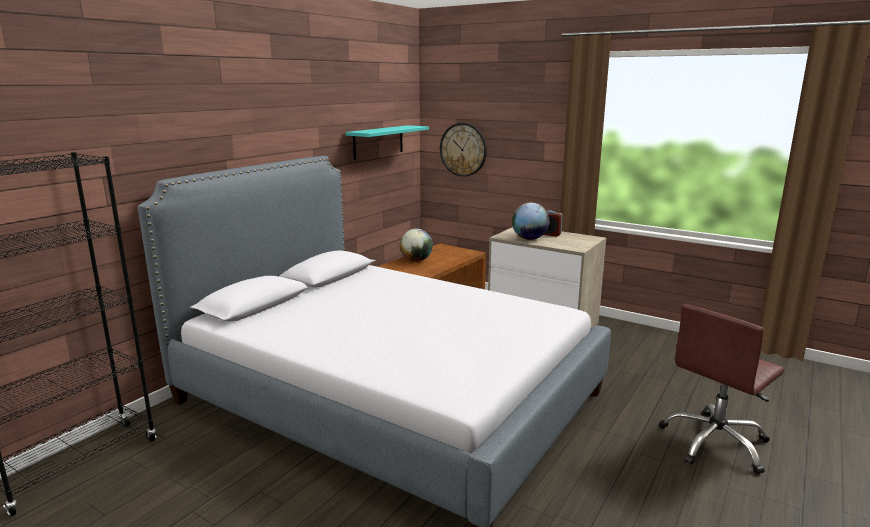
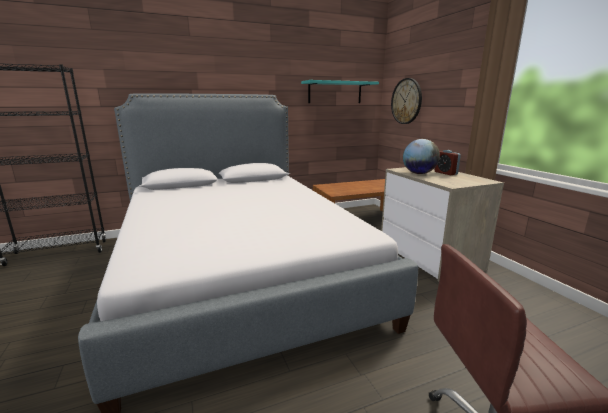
camera: 35 degrees right, 0 degrees up
(416, 260) = (348, 185): globe -> none

